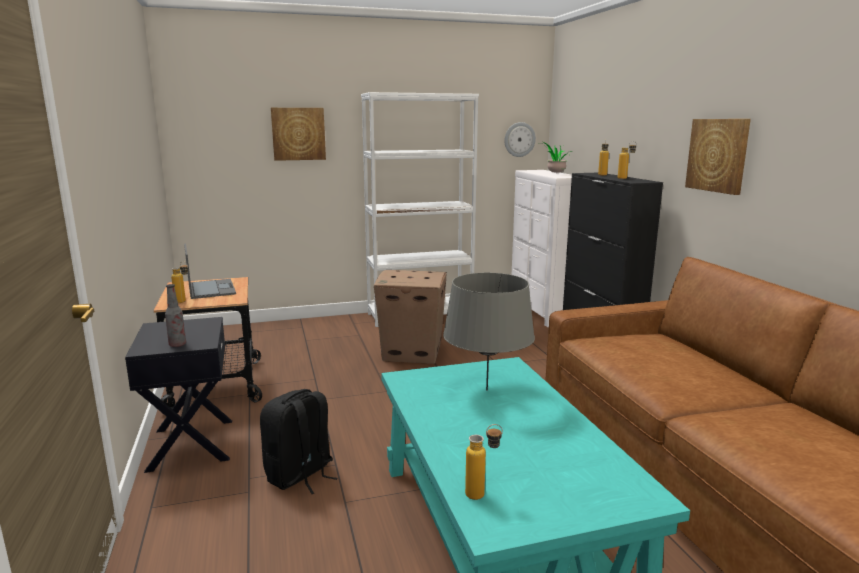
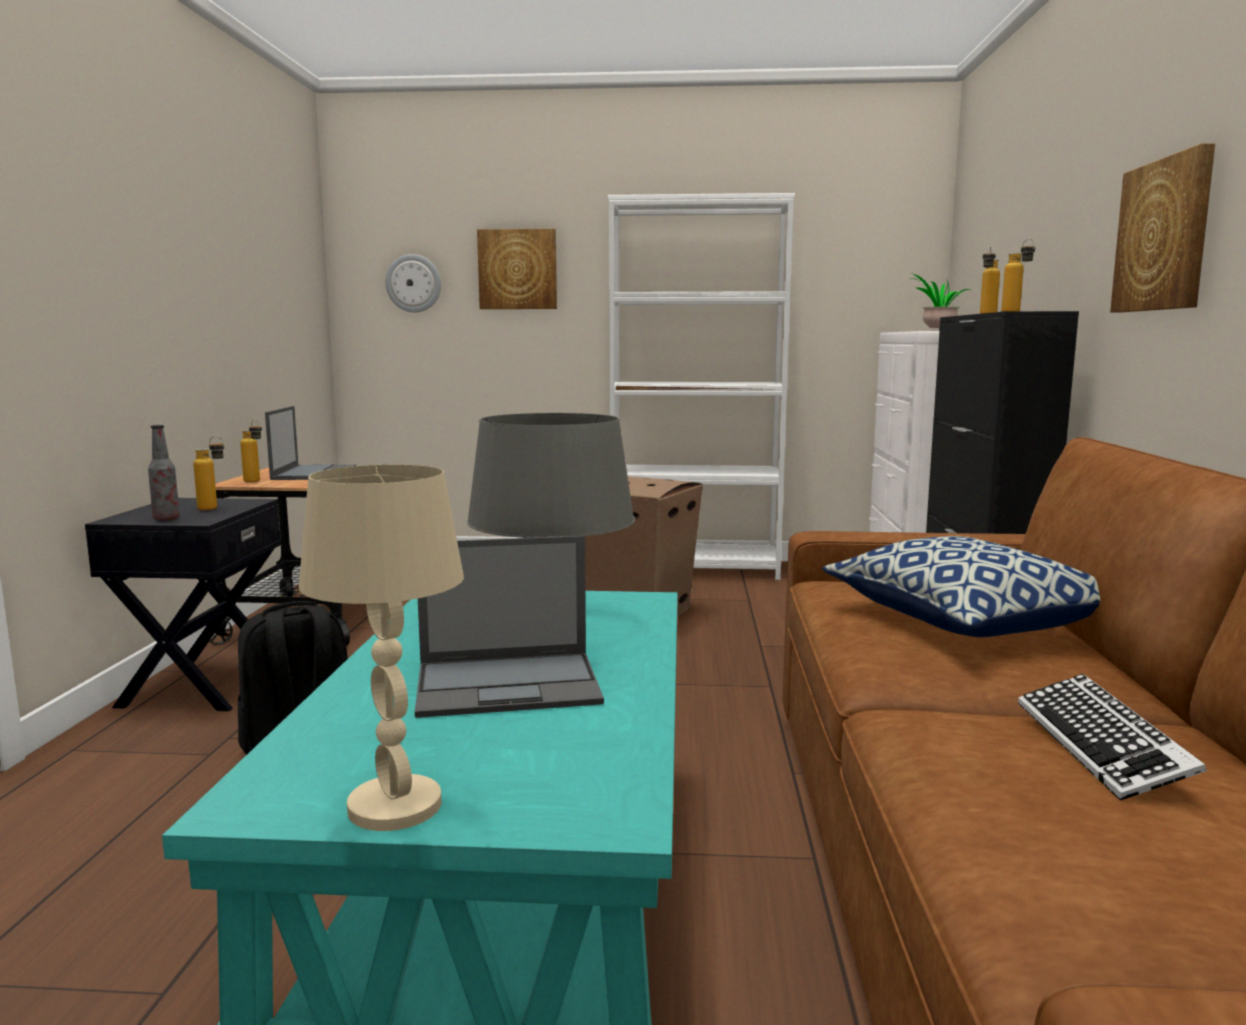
camera: 20 degrees right, 5 degrees down
(482, 494) = (319, 754): bottle -> bottle (214, 509)
(515, 433) = (510, 684): none -> laptop
(519, 139) = (890, 279): wall clock -> wall clock (414, 283)
(555, 514) = (394, 806): none -> beige table lamp
(670, 358) = (968, 620): none -> pillow
(785, 423) = (1100, 746): none -> keyboard

